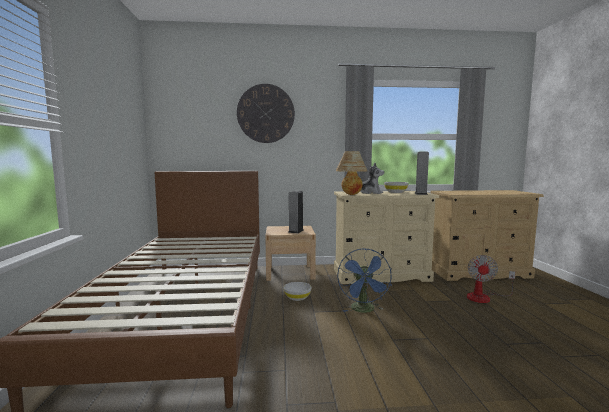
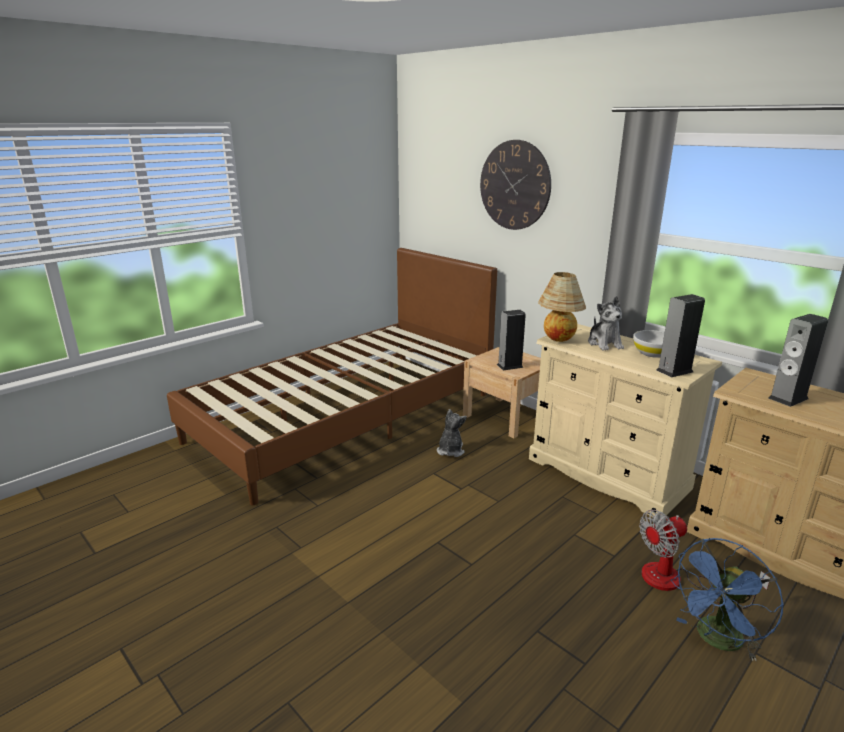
camera: 50 degrees right, 15 degrees up
(297, 298) = (450, 450): white bowl -> plush toy
(364, 310) = (480, 500): blue fan -> blue fan (716, 641)
(469, 192) = (788, 398): none -> speaker

